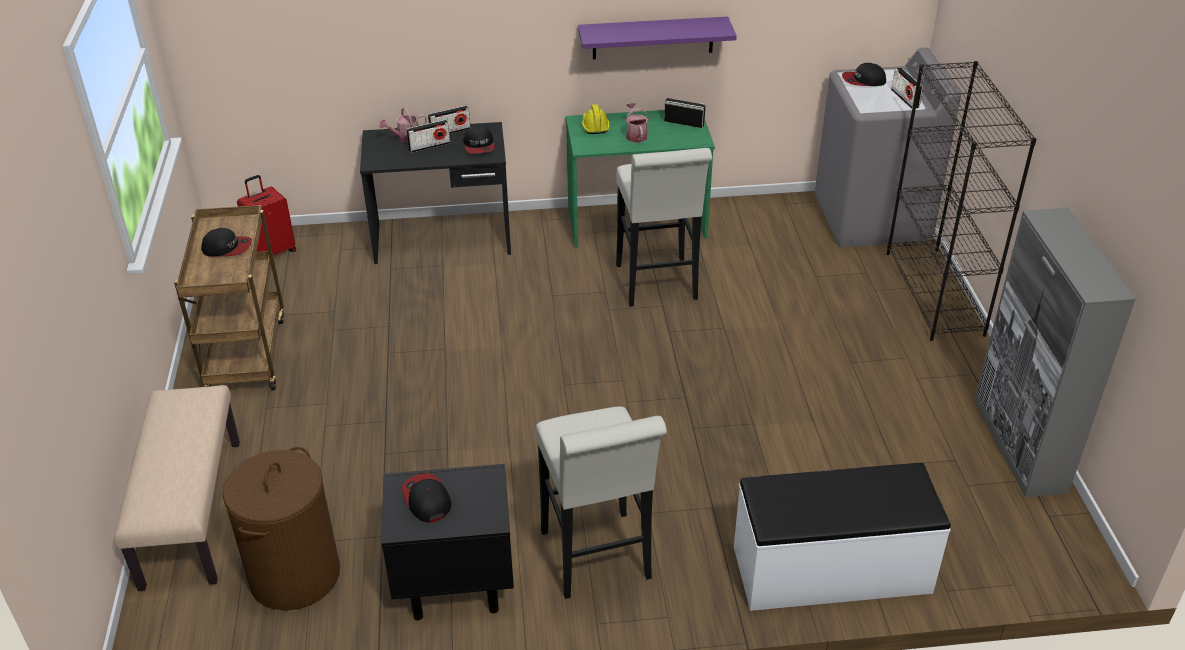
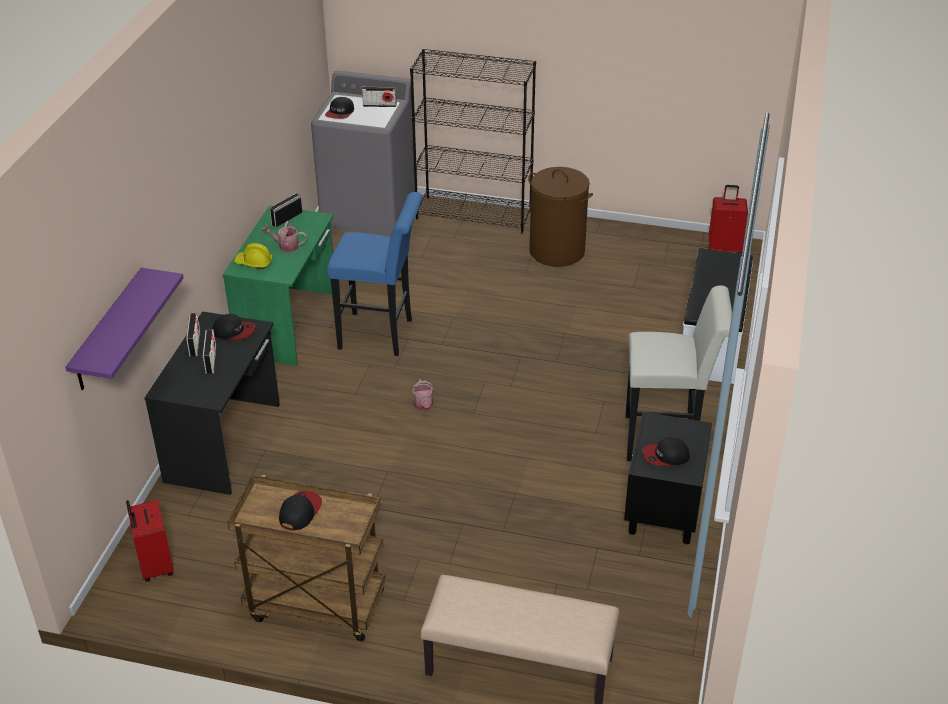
camera: 70 degrees left, 0 degrees up
(295, 575) = (620, 606): brown laundry basket -> brown laundry basket (557, 251)
(405, 137) = (182, 372): watering can -> watering can (423, 405)
(653, 38) = (243, 167): purple shelf -> purple shelf (108, 331)
(658, 286) = (381, 335): white stool -> blue stool
(1019, 445) = (638, 235): grey cabinet -> none
(1066, 544) = (725, 249): none -> red suitcase

